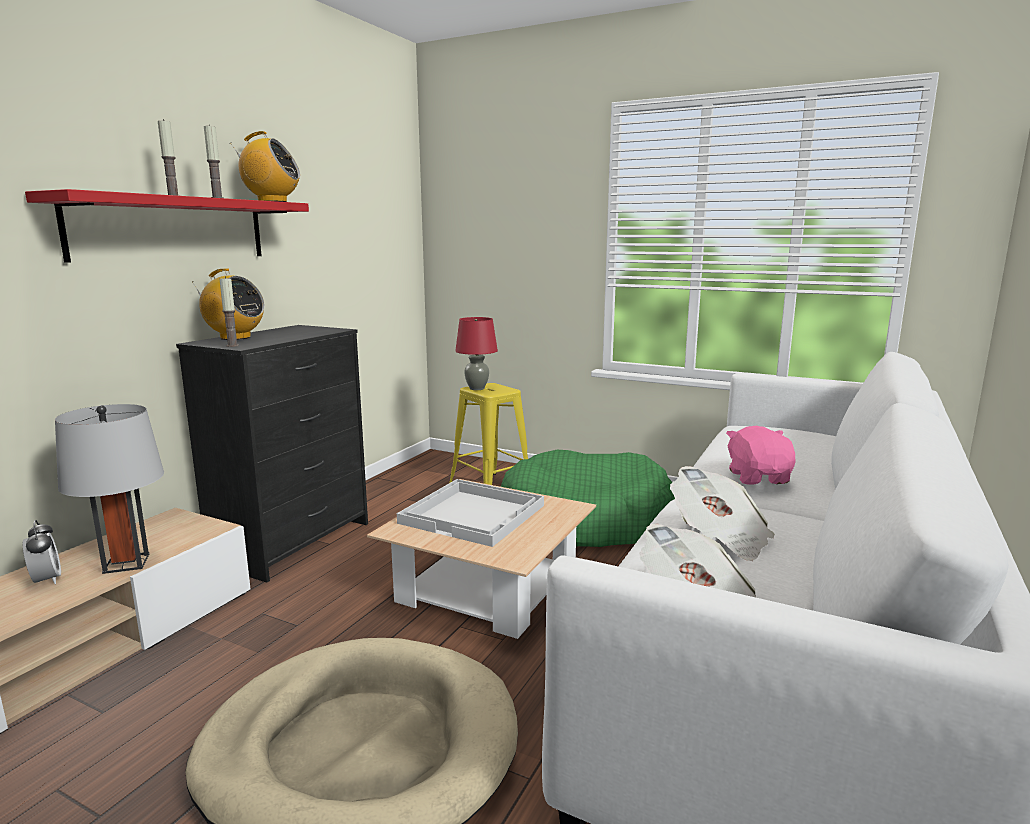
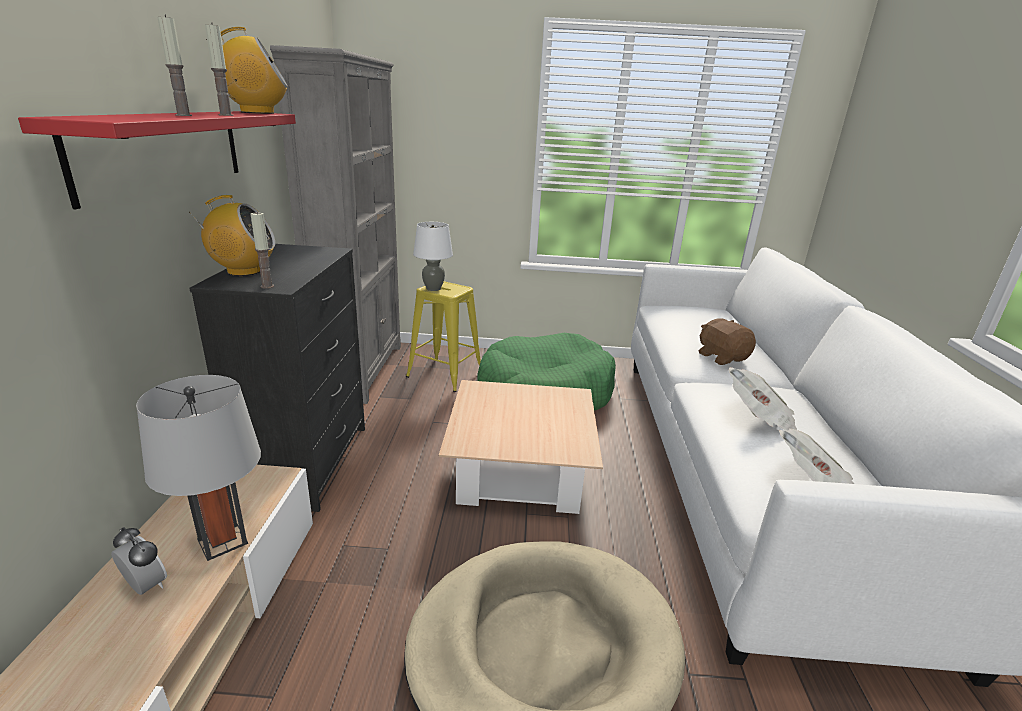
camera: 25 degrees left, 10 degrees up
(410, 475) = (361, 370): none -> grey bookcase
(474, 514) = (509, 415): white tray -> none
(477, 388) = (433, 288): red table lamp -> white table lamp
(758, 477) = (722, 357): pink plush toy -> brown plush toy

